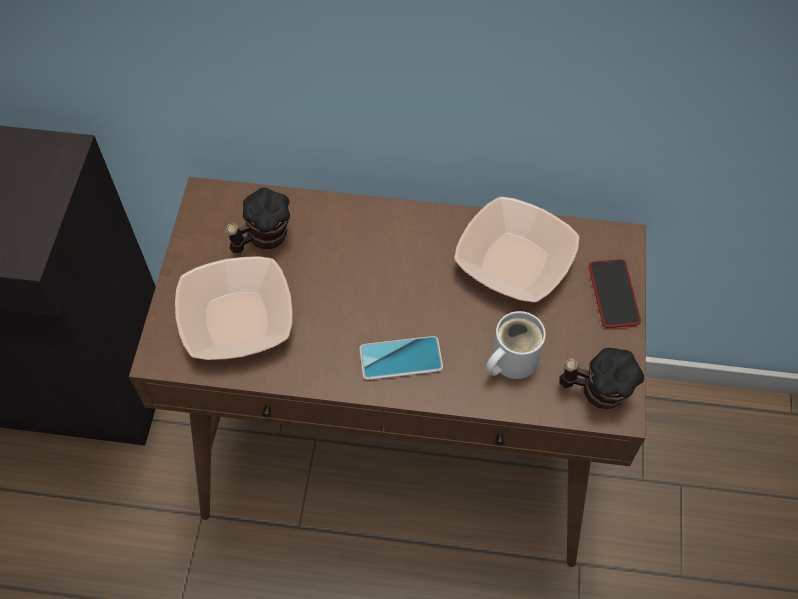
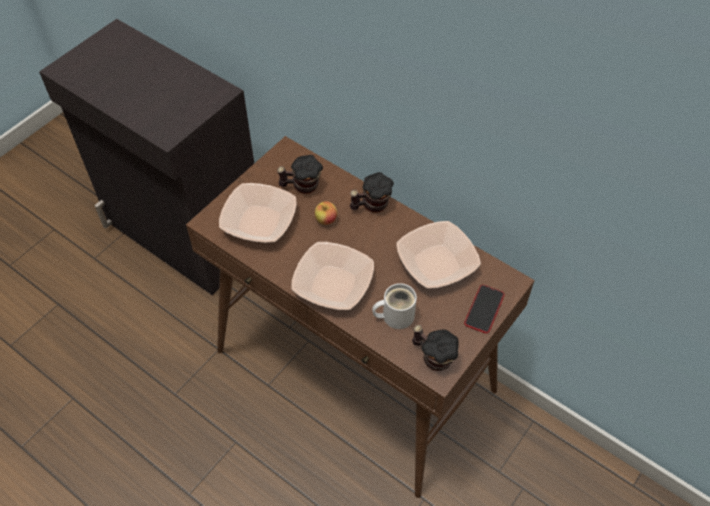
camera: 30 degrees right, 5 degrees down
(329, 272) = (326, 220): none -> apple
(376, 222) = (371, 205): none -> mug
(401, 358) = (333, 284): phone -> bowl

